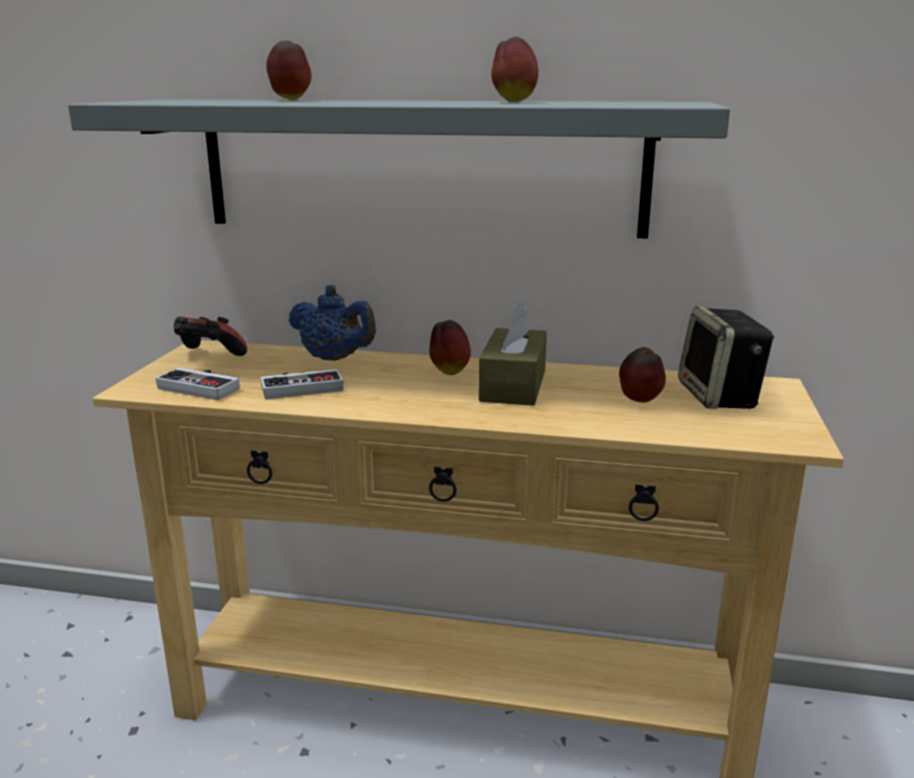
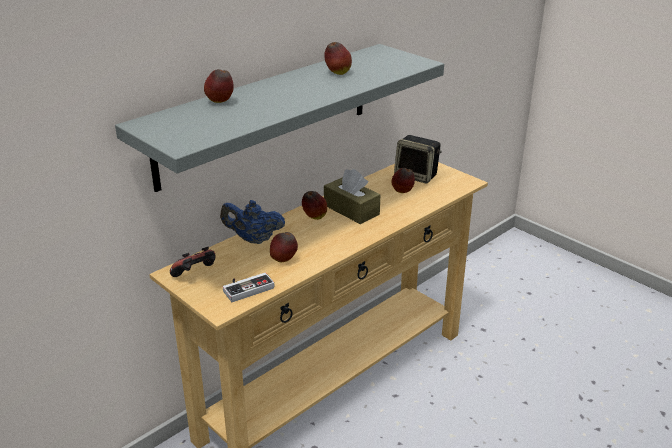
camera: 55 degrees left, 10 degrees up
(301, 386) = (284, 260): game controller -> apple
(334, 358) = (253, 239): blue teapot -> blue teapot turned 150 degrees counterclockwise

